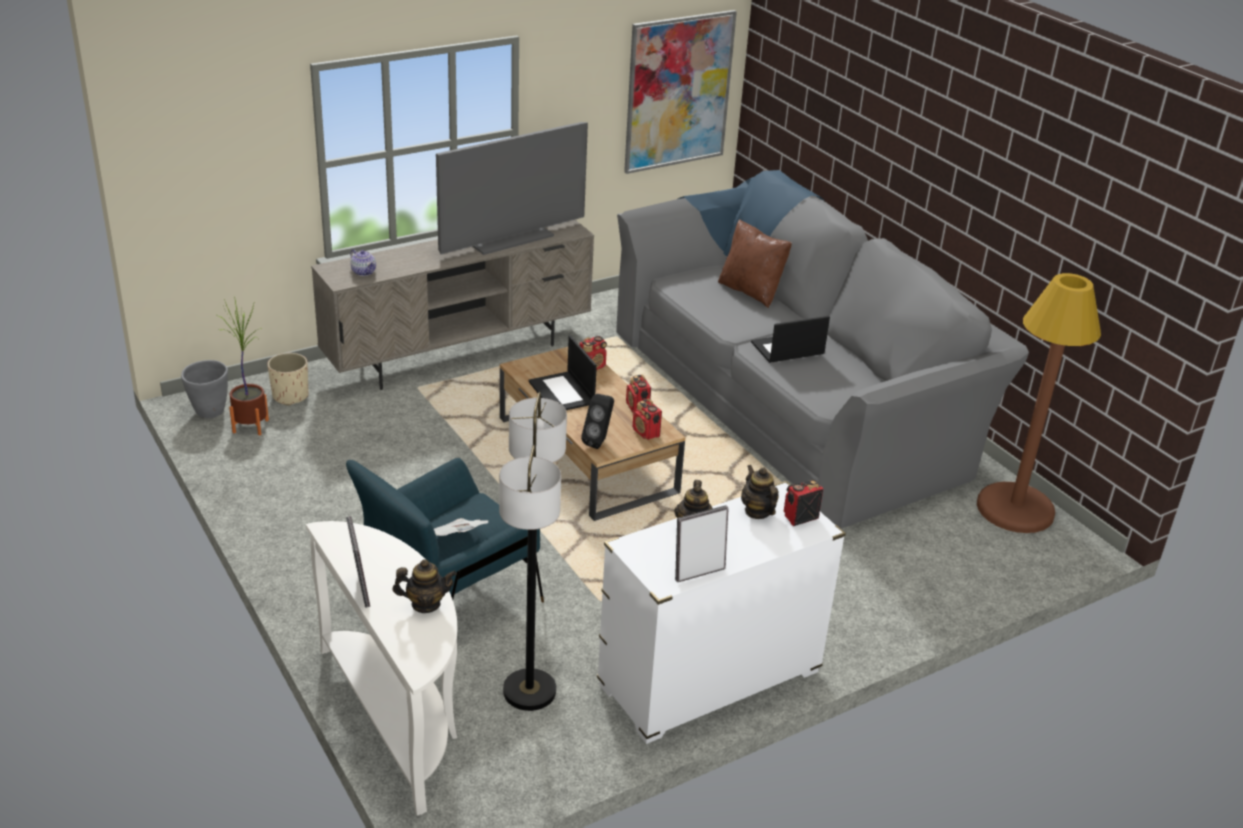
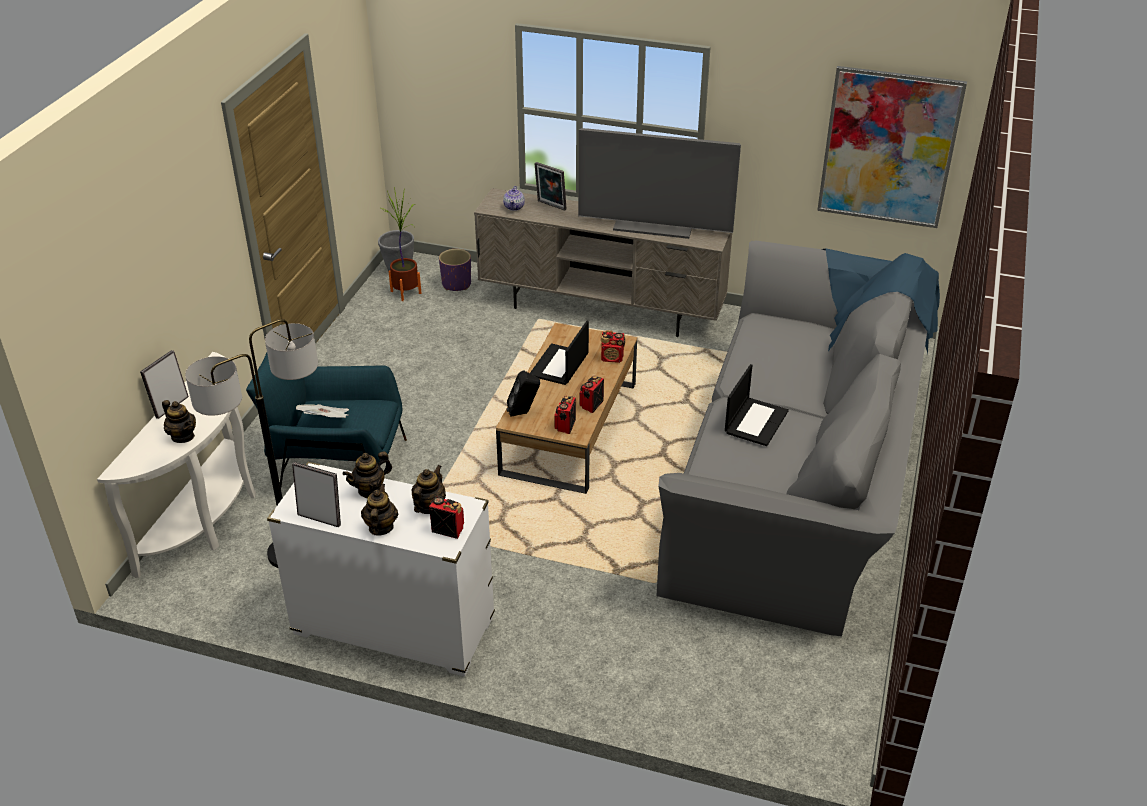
camera: 50 degrees right, 5 degrees up
(290, 396) = (456, 284): beige planter -> purple planter
(394, 258) = (550, 206): none -> picture frame
(751, 291) = (817, 361): brown pillow -> none
(754, 548) = (380, 527): none -> teapot
(787, 349) = (756, 421): laptop -> laptop turned 90 degrees clockwise
(1015, 509) = (834, 683): brown floor lamp -> none

